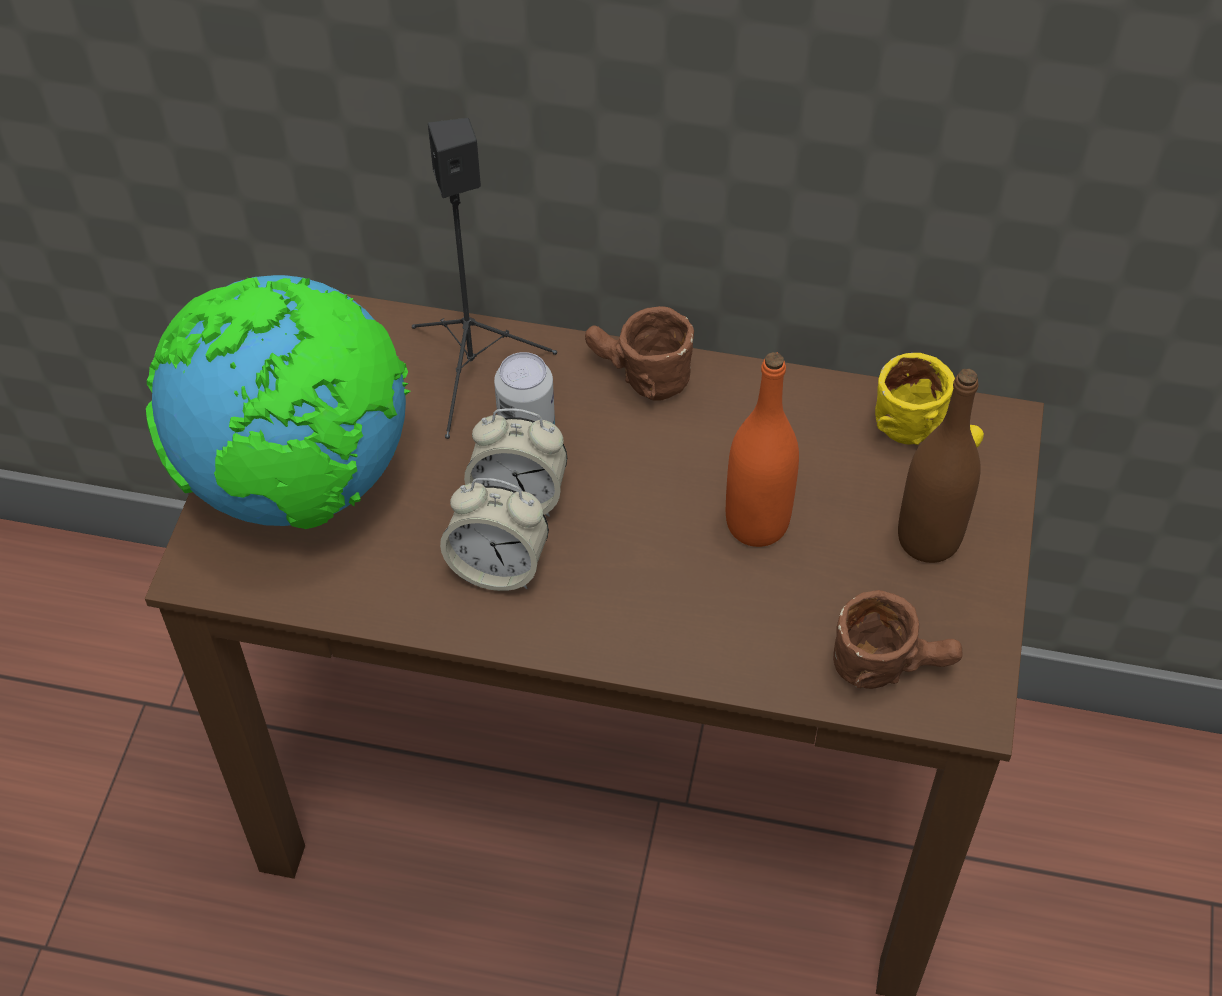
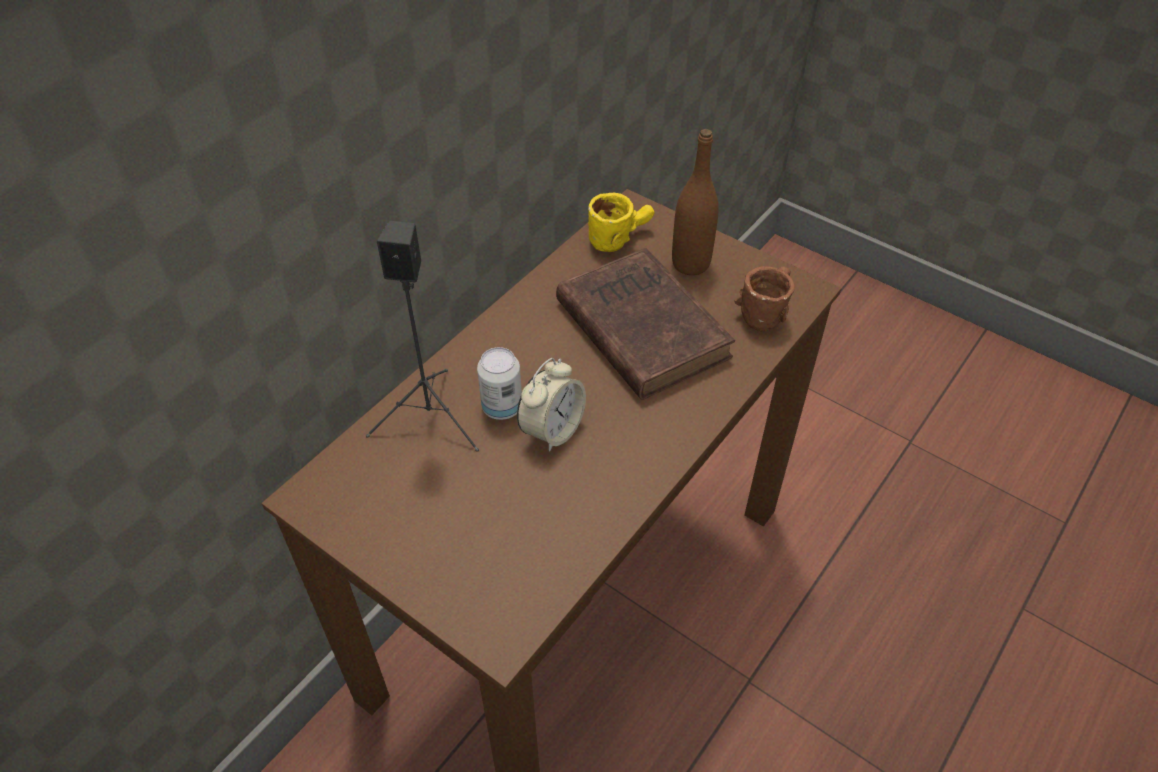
camera: 65 degrees left, 5 degrees down
(301, 481) = (460, 547): globe -> none
(498, 567) = (601, 459): alarm clock -> none
(635, 377) = (494, 339): brown mug -> none
(757, 523) = (639, 327): orange bottle -> brown book

